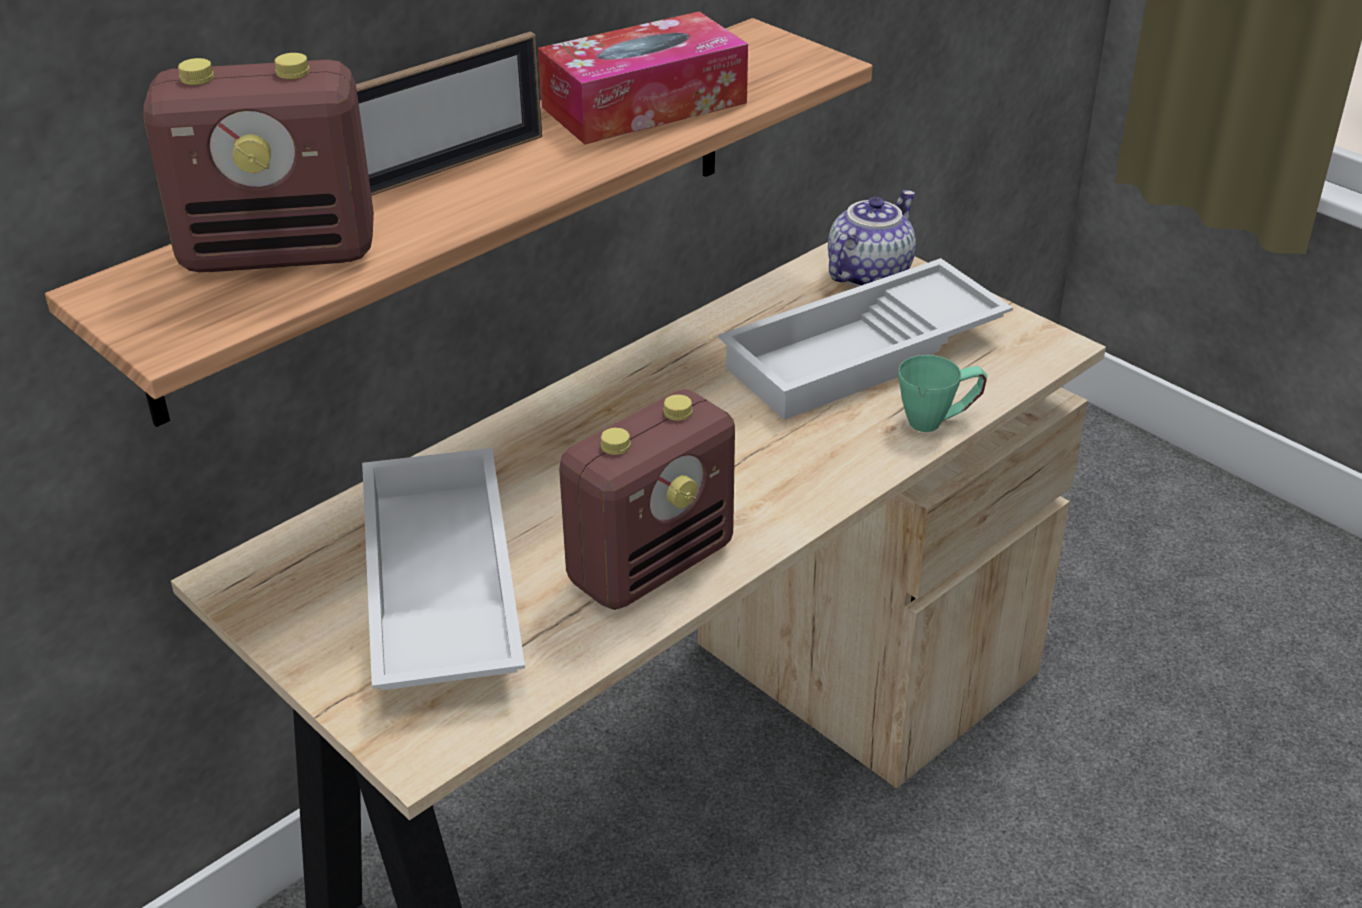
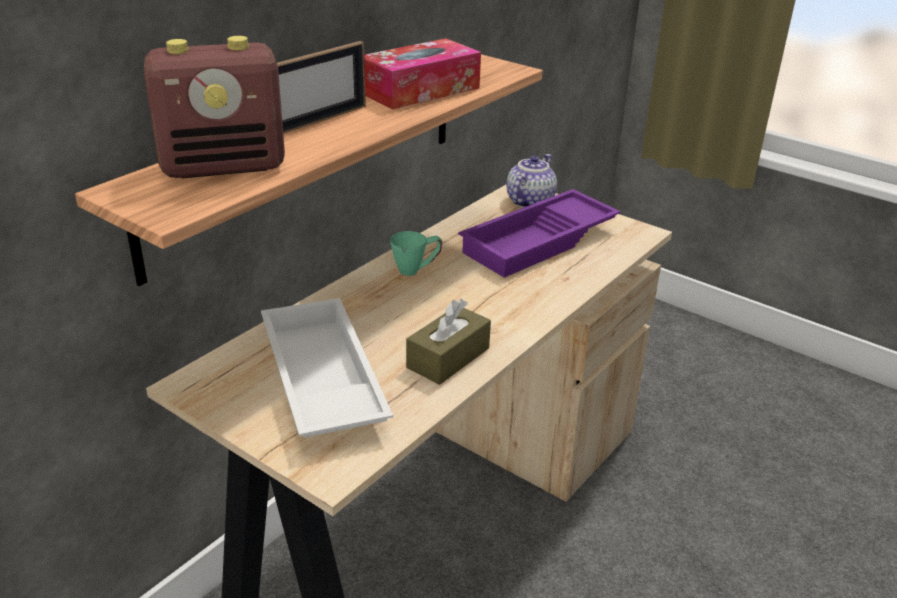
camera: 10 degrees left, 5 degrees down
(652, 563) = (448, 358): radio -> brown tissue box
(865, 356) = (540, 242): white tray -> purple tray
(938, 421) = (592, 273): green mug -> green mug (416, 269)

